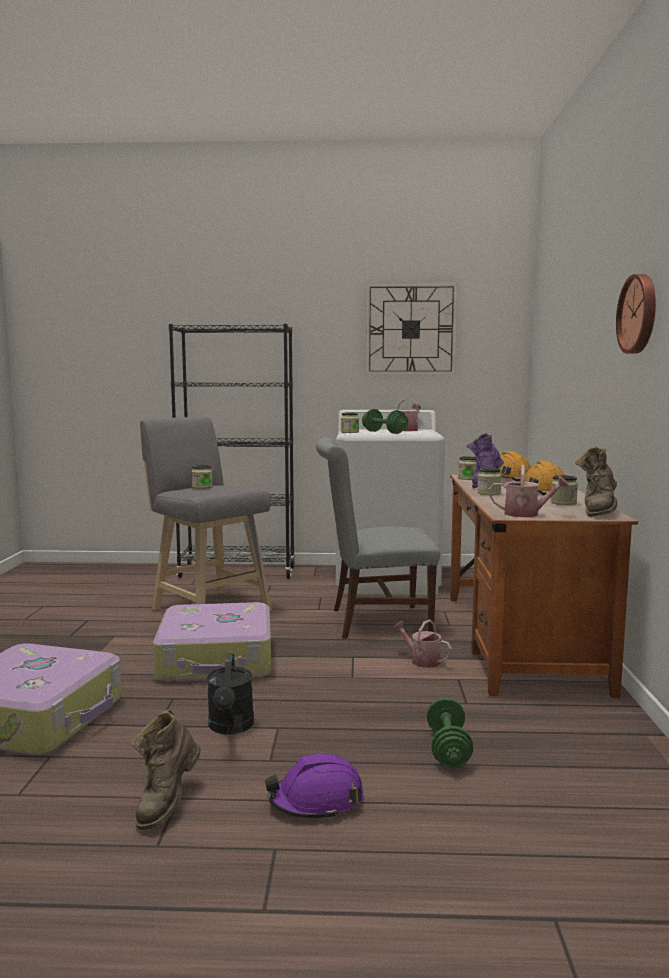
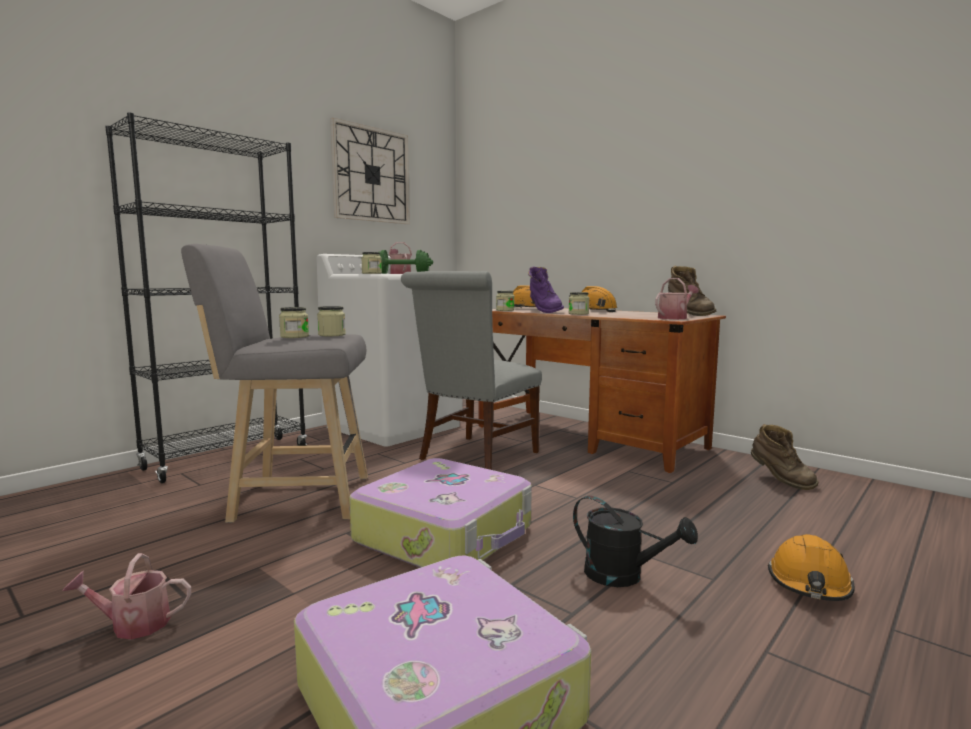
camera: 50 degrees left, 0 degrees up
(166, 803) = (775, 661): brown boot -> brown boot (780, 480)
(316, 801) = (809, 584): purple hard hat -> orange hard hat
(421, 660) = (578, 469): watering can -> watering can (133, 624)
(448, 749) = (745, 511): green dumbbell -> none
(563, 503) = (645, 313): jar -> jar (332, 335)
(639, 314) = (695, 166): wall clock -> none

